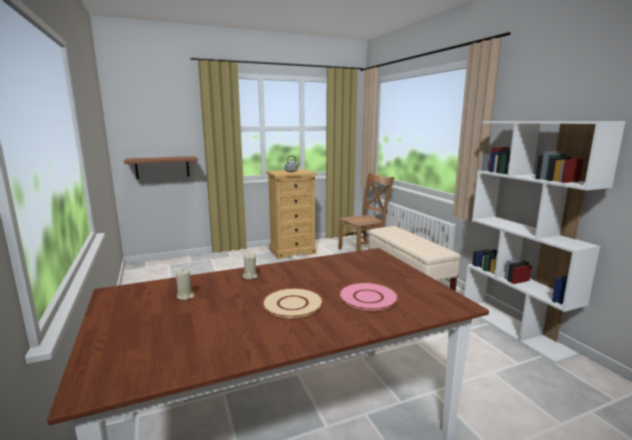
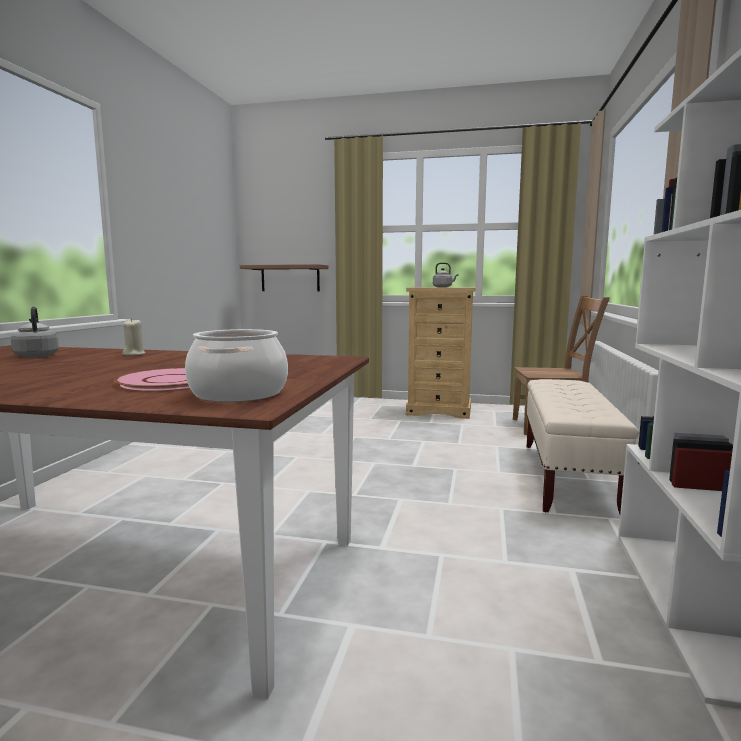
camera: 35 degrees right, 5 degrees down
(185, 296) = (37, 355): beige candle -> grey kettle
(293, 304) = (83, 372): beige plate -> none
(429, 297) = (239, 393): none -> cooking pot

